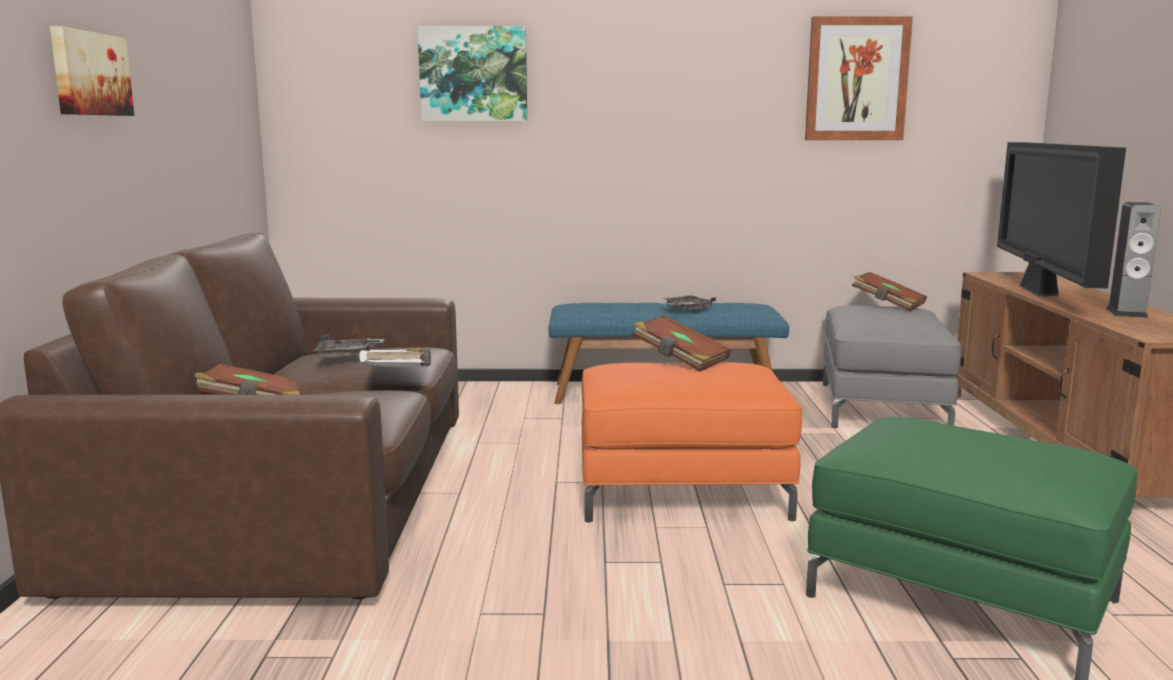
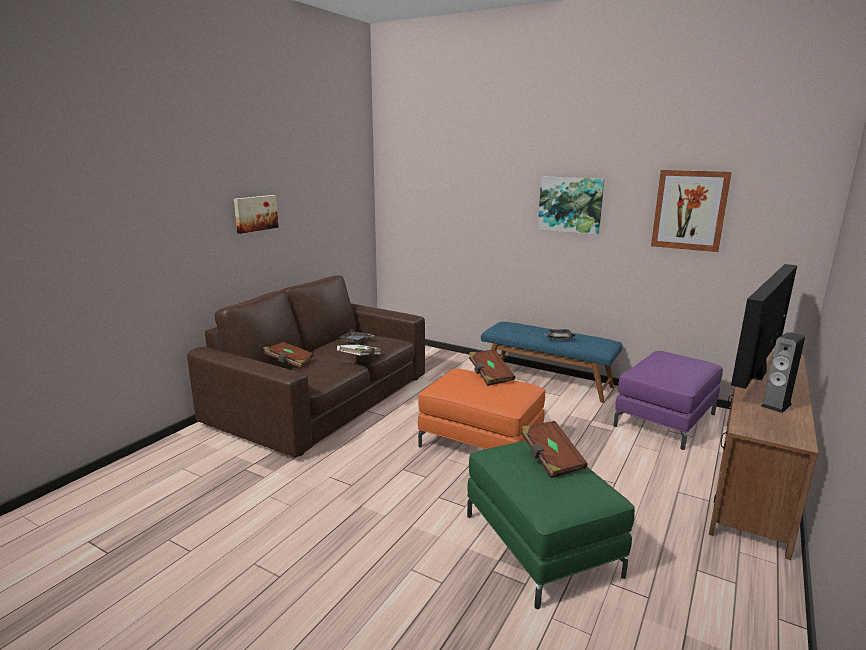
camera: 30 degrees right, 5 degrees up
(473, 74) = (468, 194): picture -> picture (570, 204)
(882, 407) = (665, 420): grey ottoman -> purple ottoman
(887, 305) = (684, 357): brown book -> brown book (551, 460)

